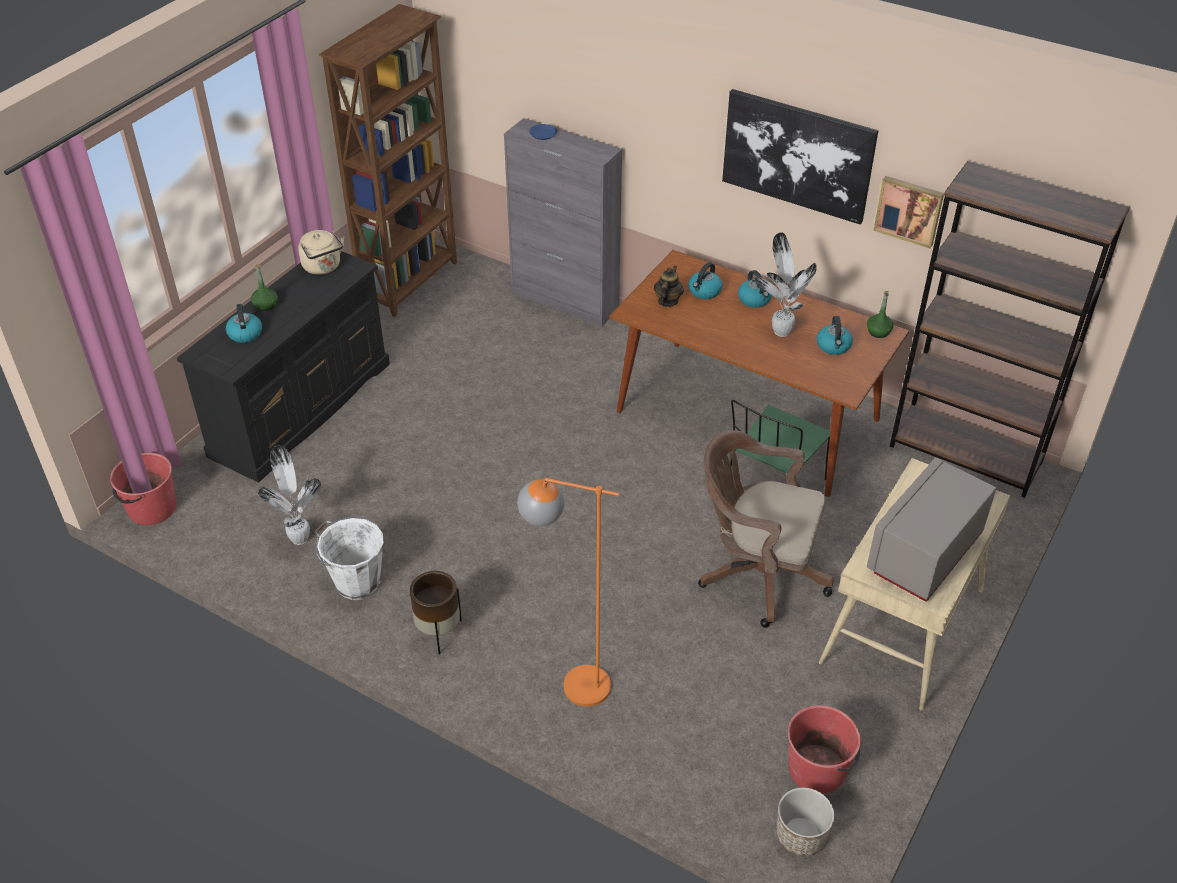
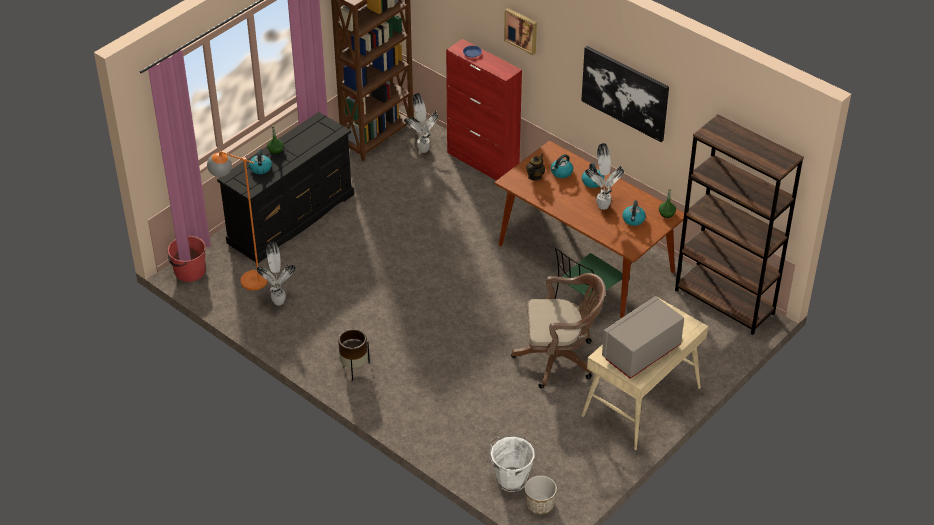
camera: 10 degrees right, 0 degrees up
(323, 267) = (316, 128): beige kettle -> none
(356, 582) = (309, 332): white bucket -> white bucket (510, 479)
(477, 291) = (423, 149): none -> potted plant
(565, 301) = (483, 163): grey cabinet -> red cabinet
(570, 683) = (427, 406): orange floor lamp -> orange floor lamp (245, 278)
(756, 573) = (560, 359): brown office chair -> brown office chair turned 150 degrees clockwise
(817, 769) = (561, 472): red bucket -> none
(909, 210) = (688, 138): picture -> picture (521, 30)

